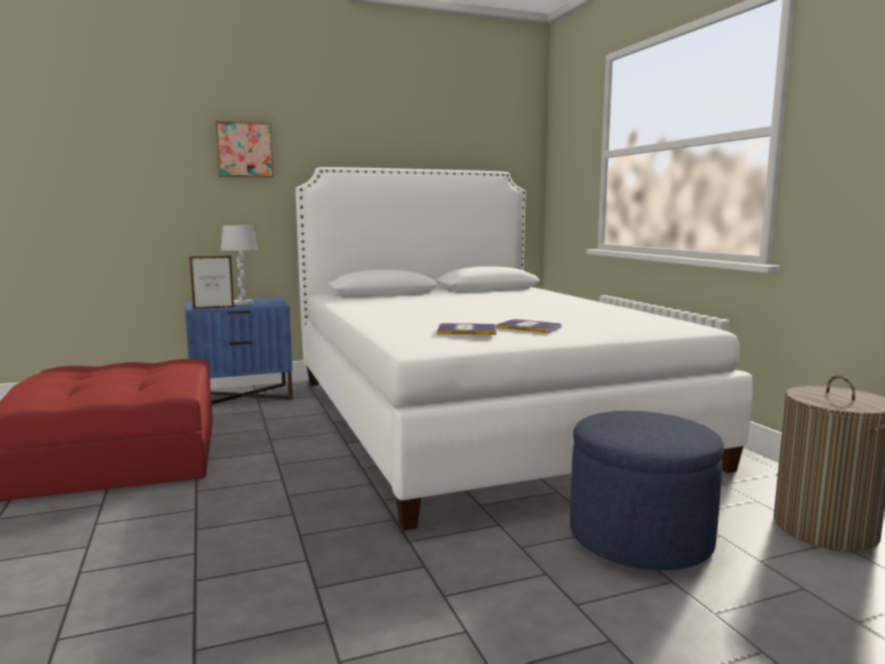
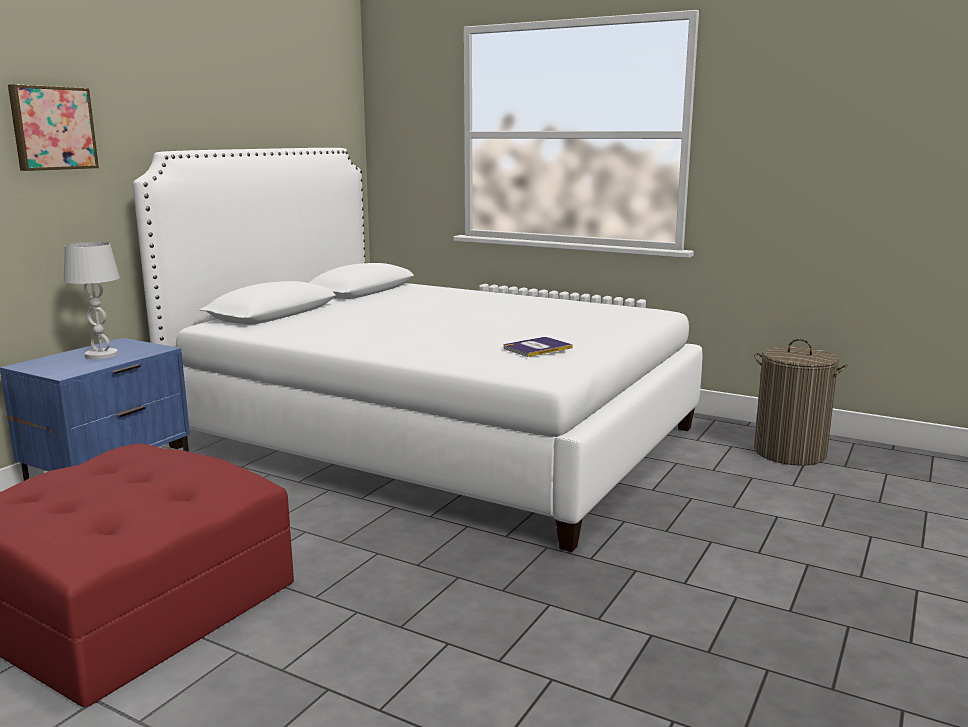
camera: 40 degrees left, 5 degrees up
(214, 308) = (92, 370): picture frame -> none
(529, 327) = (563, 334): book -> none
(640, 537) = (717, 495): blue ottoman -> none

